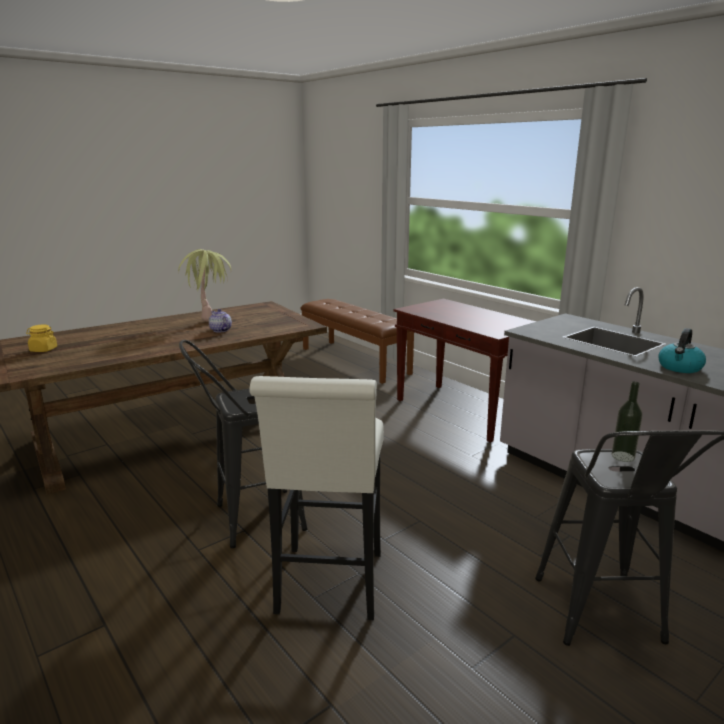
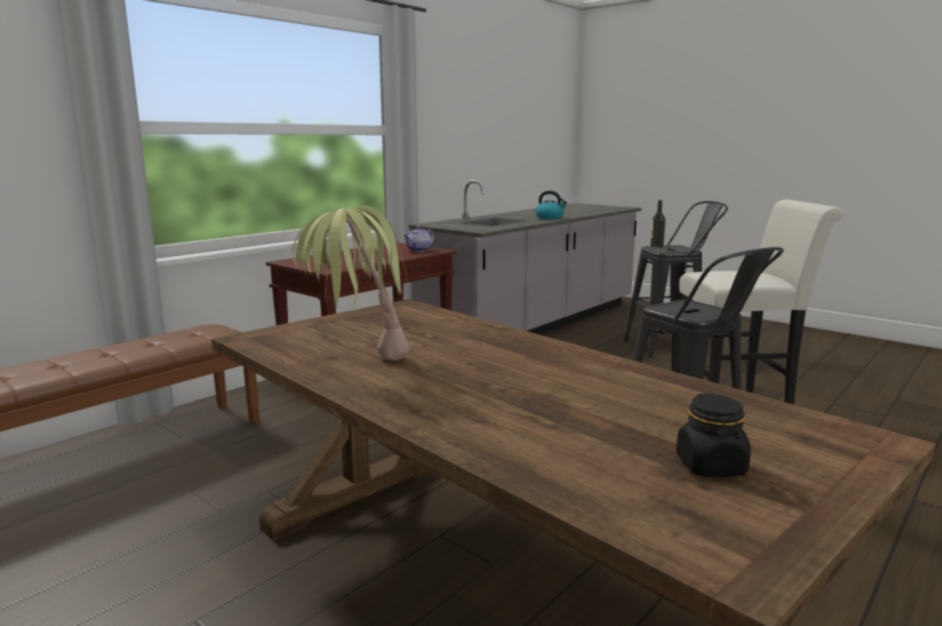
camera: 100 degrees left, 5 degrees down
(43, 350) = (711, 466): yellow jar -> black jar
(220, 330) = (453, 344): teapot -> teapot (419, 250)

